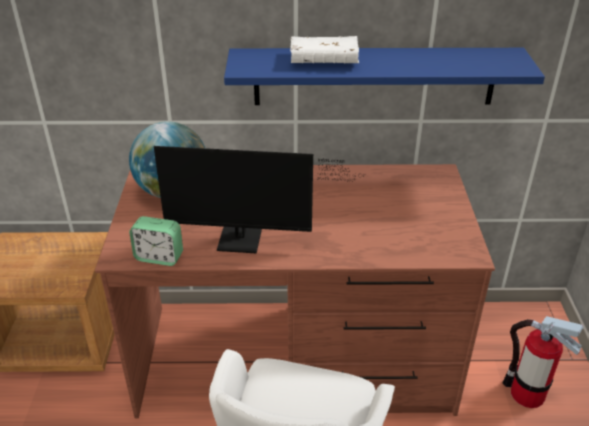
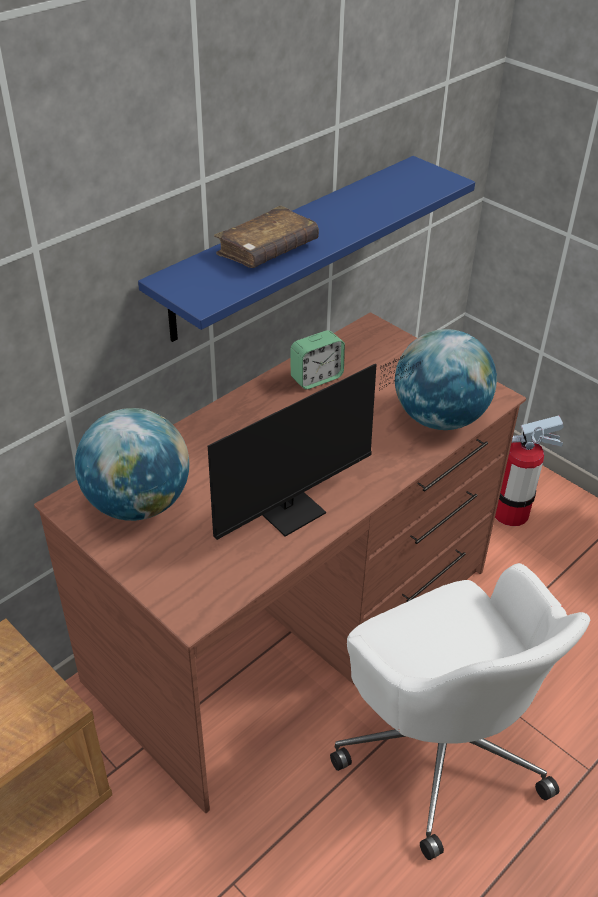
camera: 45 degrees left, 5 degrees up
(159, 257) = (237, 583): alarm clock -> alarm clock (316, 378)
(324, 60) = (267, 250): white book -> brown book
(408, 245) = (439, 418): none -> globe

